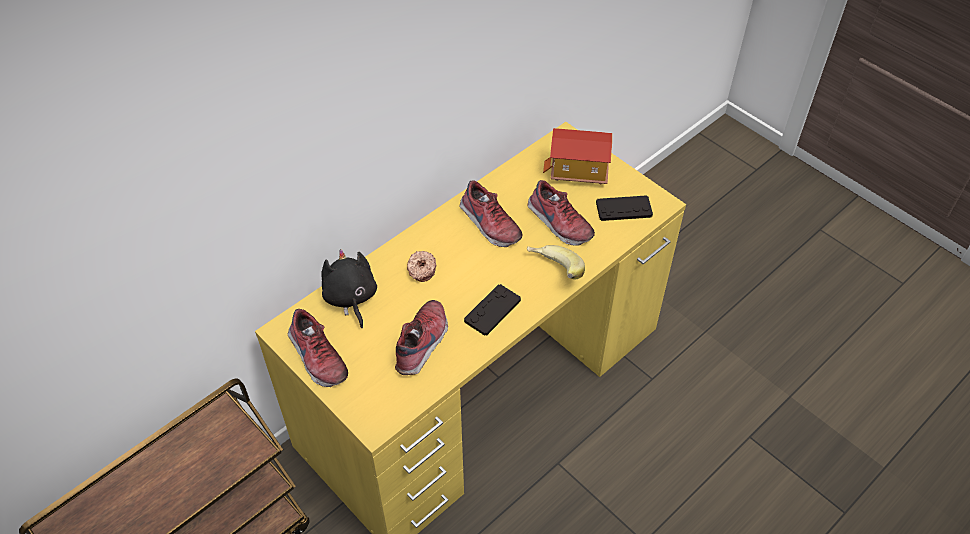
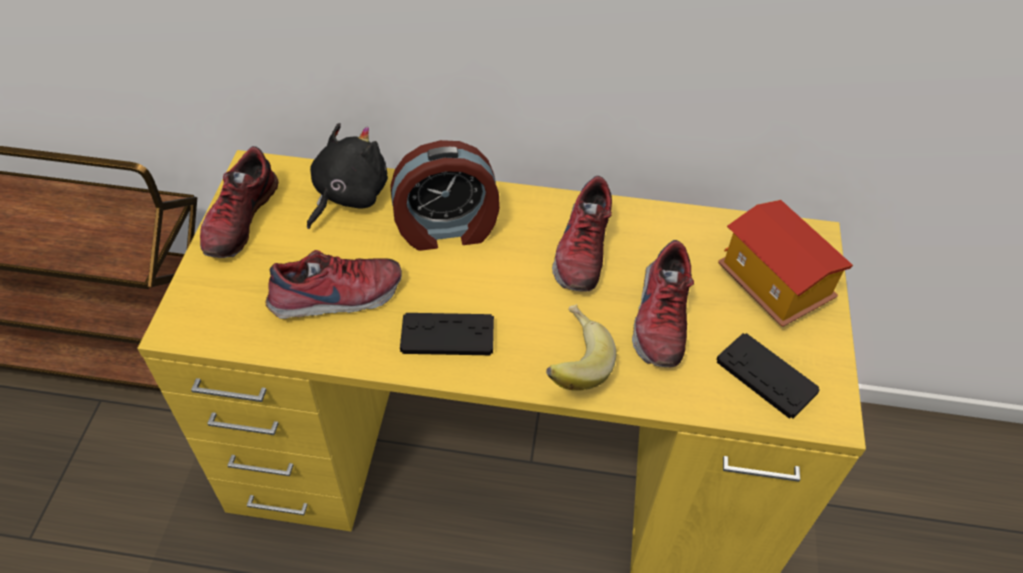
camera: 50 degrees right, 0 degrees up
(421, 269) = (447, 230): donut -> alarm clock

